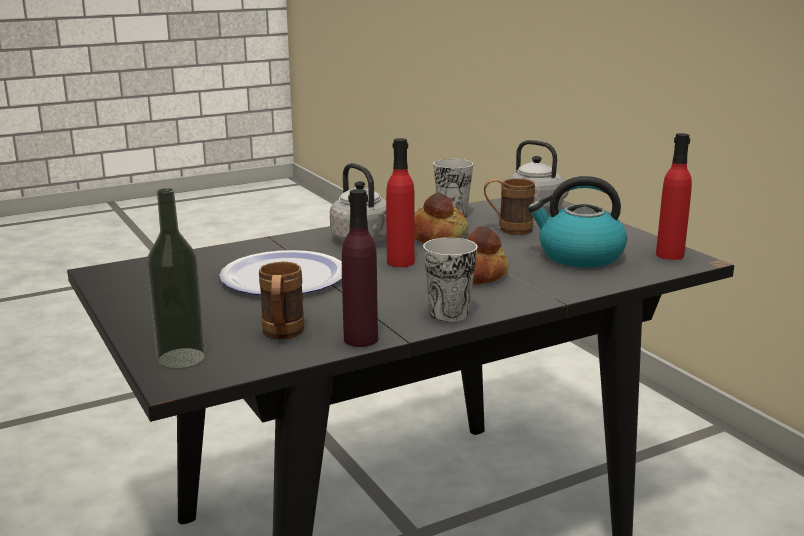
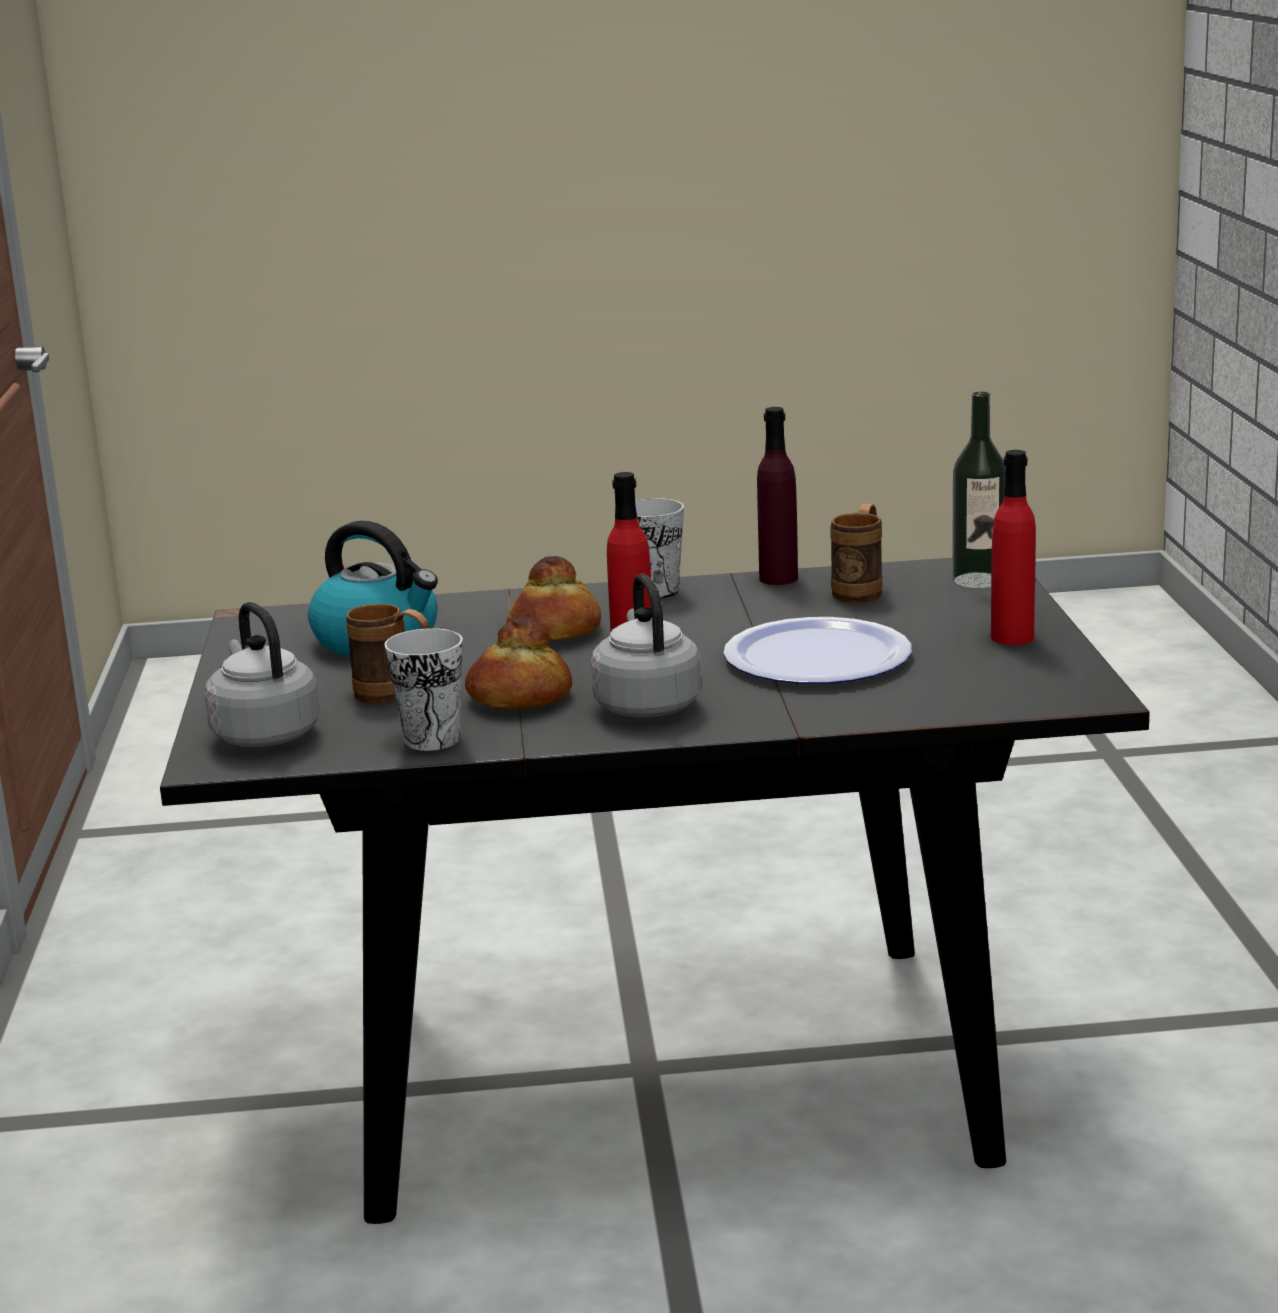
camera: 155 degrees left, 0 degrees up
(669, 255) = (260, 628): red bottle -> red bottle (1012, 637)

